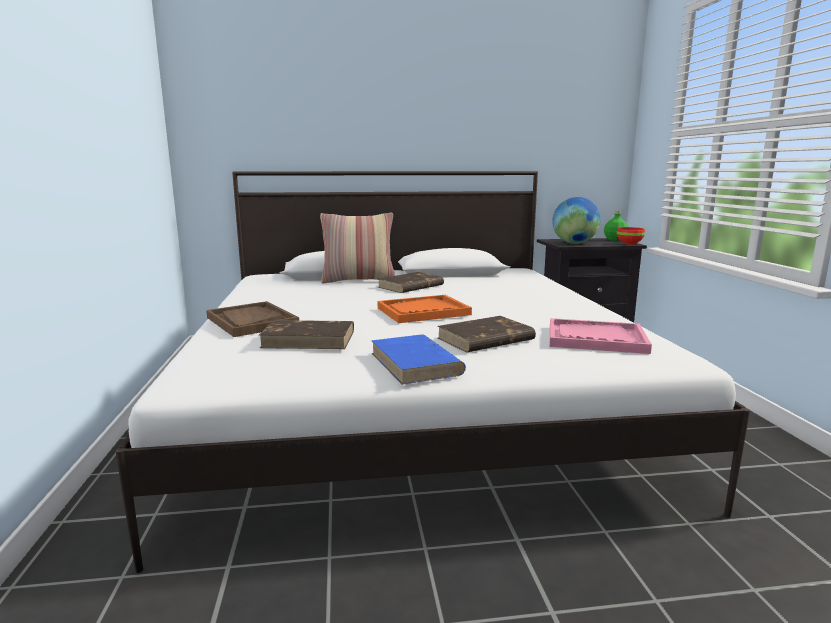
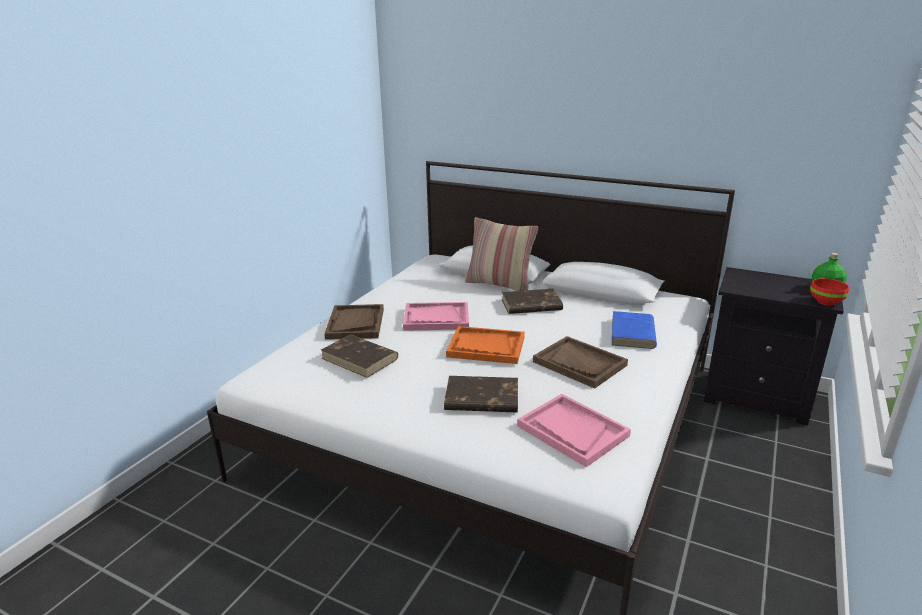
camera: 35 degrees right, 10 degrees up
(338, 304) = (436, 318): none -> pink tray
(416, 364) = (392, 409): blue book -> blue book (633, 333)
(519, 306) = (580, 363): none -> brown tray
(574, 243) = (752, 286): globe -> none

